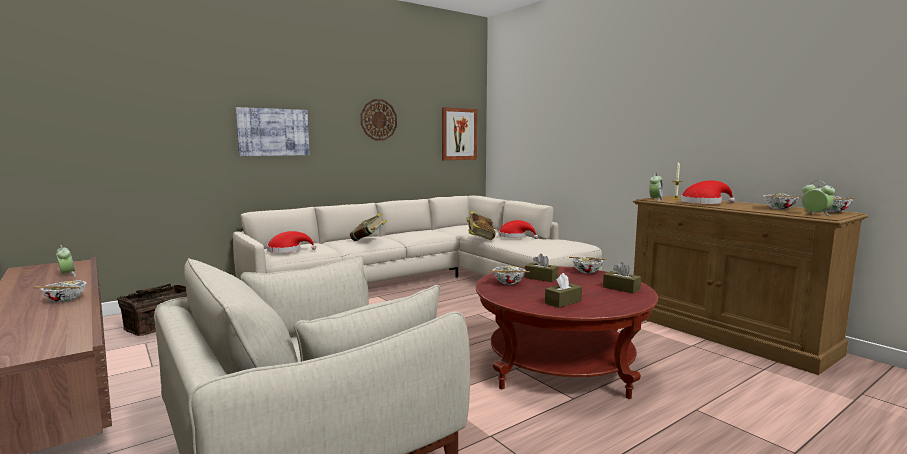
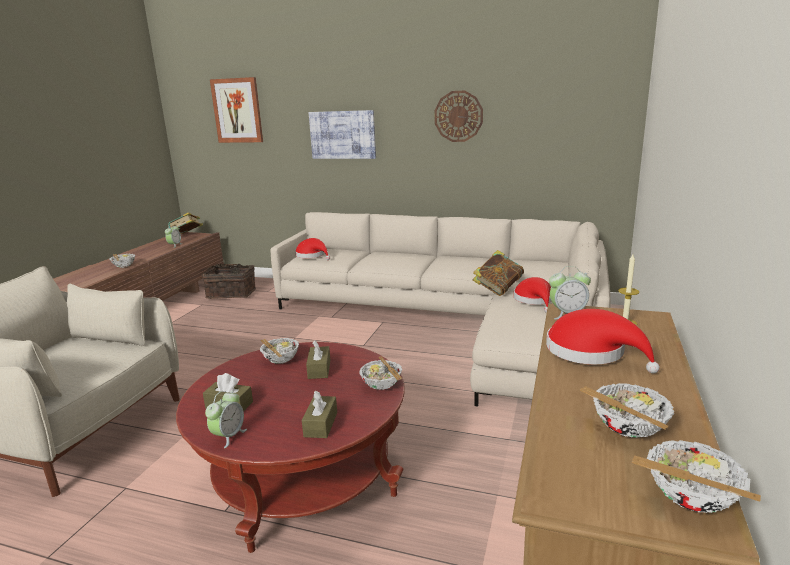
camera: 55 degrees right, 10 degrees up
(368, 240) = (390, 261): book -> book (187, 235)
(458, 134) = (586, 131): picture -> picture (237, 110)
(815, 214) = (580, 478): alarm clock -> alarm clock (228, 436)

